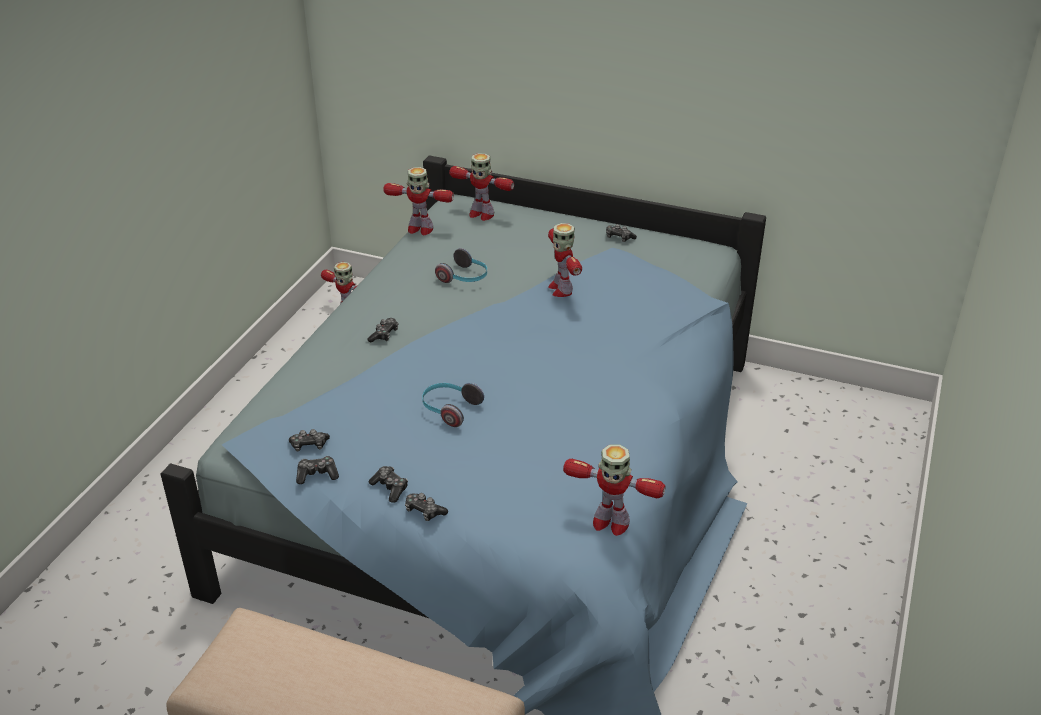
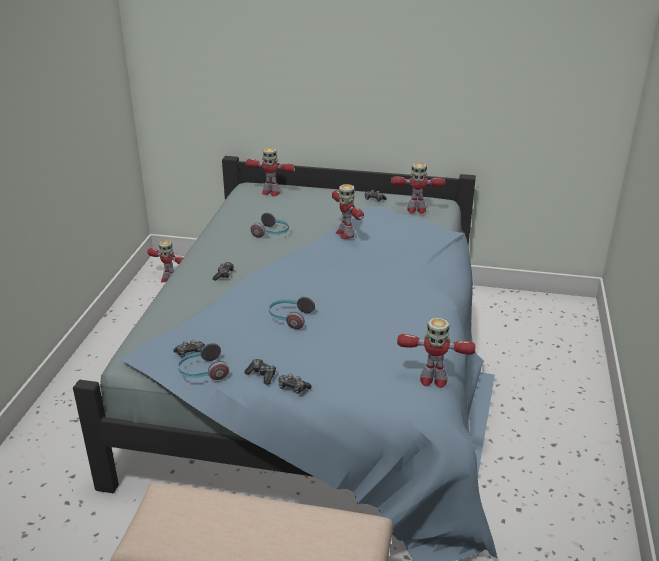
camera: 10 degrees left, 5 degrees down
(317, 474) = (202, 372): game controller -> headphones
(419, 229) = (228, 205): toy robot -> toy robot (416, 209)

